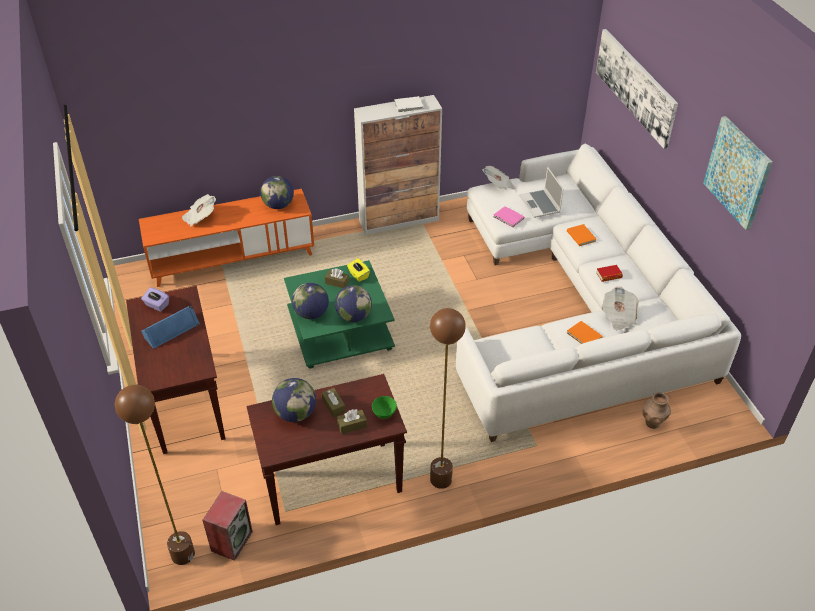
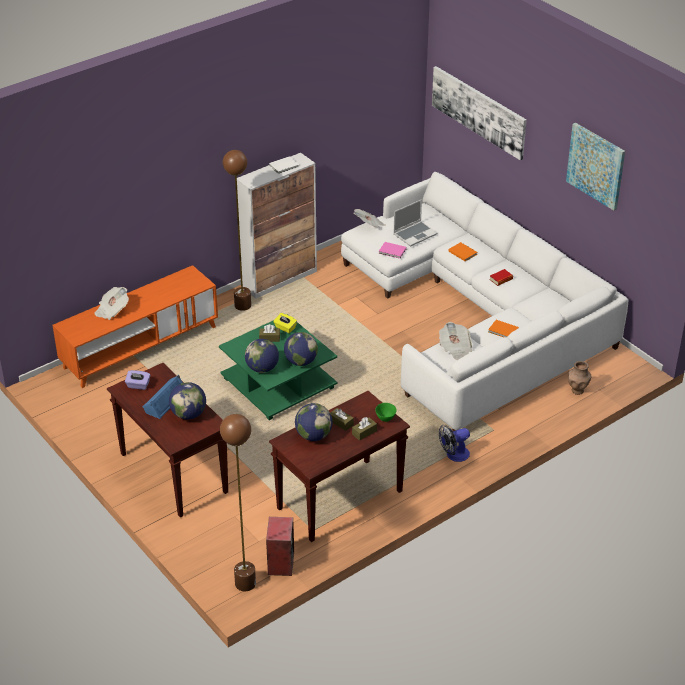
camera: 20 degrees left, 5 degrees down
(278, 205) = (180, 284): globe -> globe (188, 414)
(440, 479) = (428, 474): brown floor lamp -> brown floor lamp (242, 306)
(479, 464) = (454, 455): none -> fan
(540, 205) = (415, 234): laptop -> laptop turned 90 degrees counterclockwise
(618, 316) = (524, 309): newspaper -> newspaper (455, 348)

